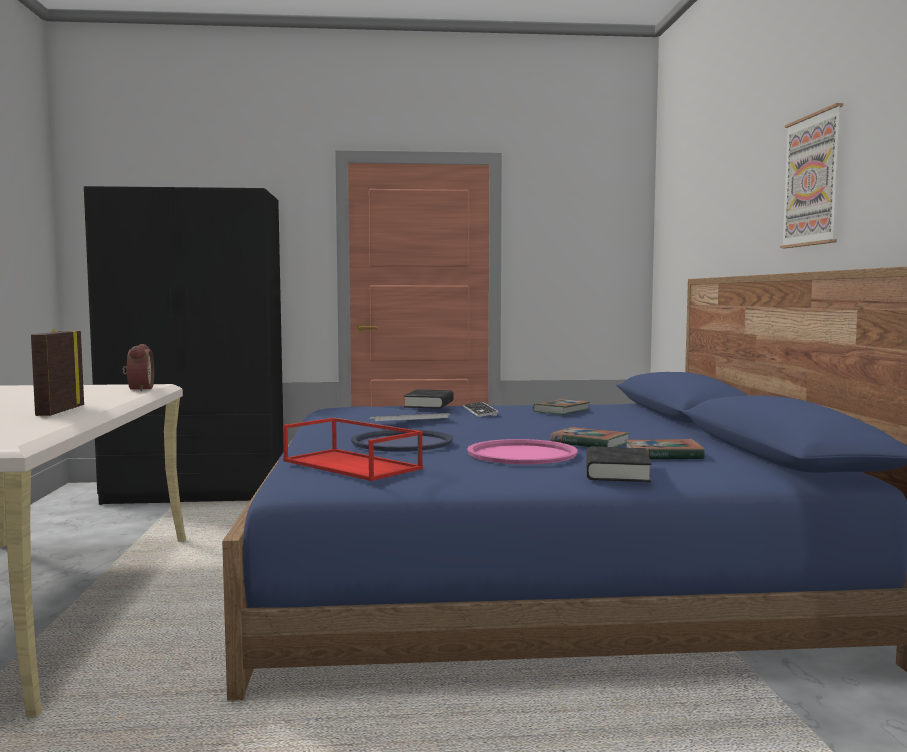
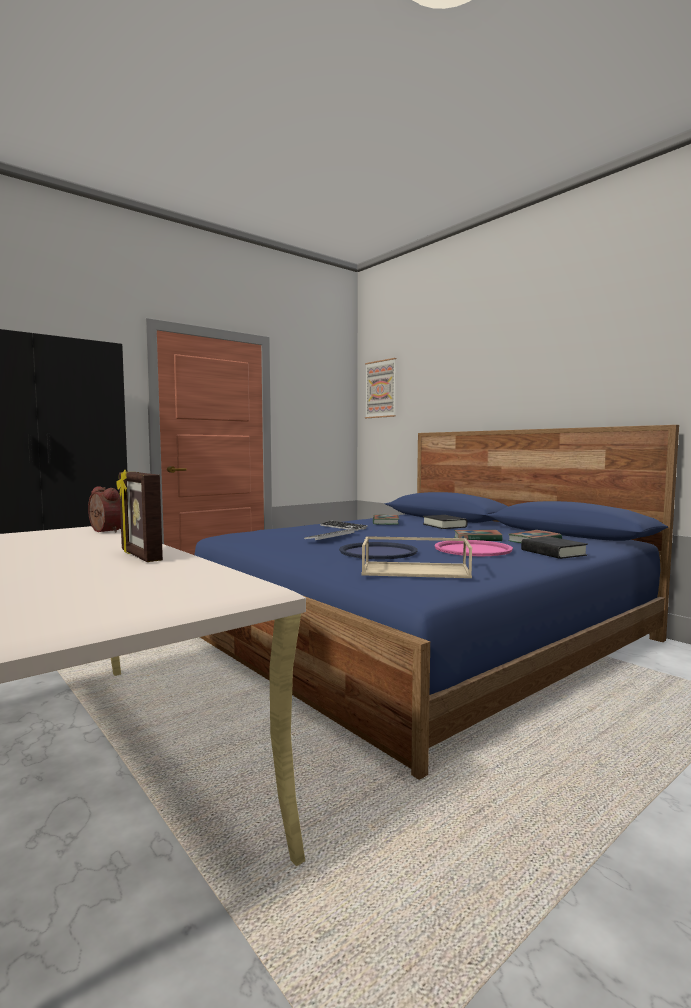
camera: 35 degrees left, 0 degrees up
(353, 465) = (416, 570): red tray -> beige tray
(429, 404) = (304, 525): black book -> black book (444, 525)
(812, 180) = (542, 375): picture -> picture (381, 389)

